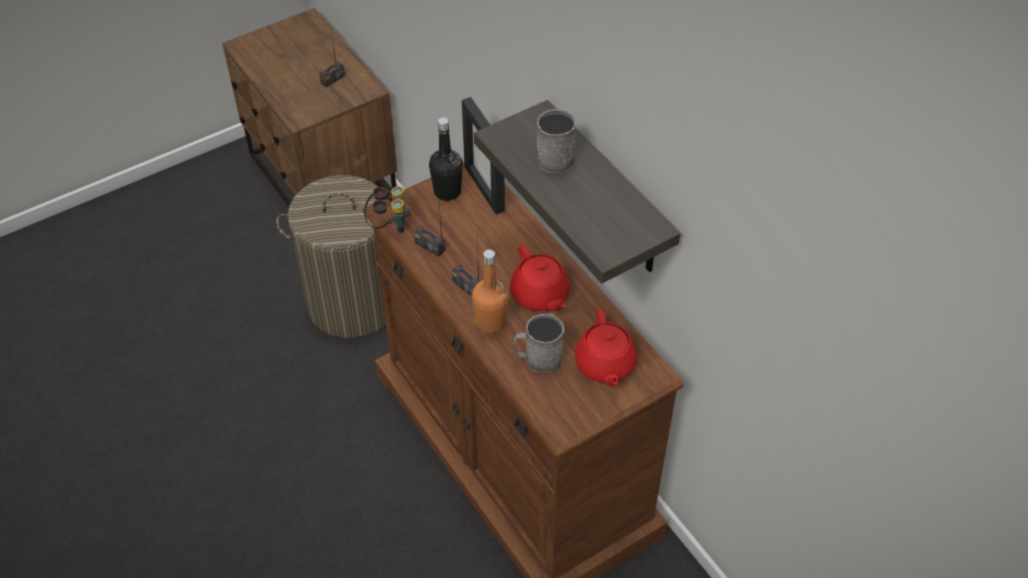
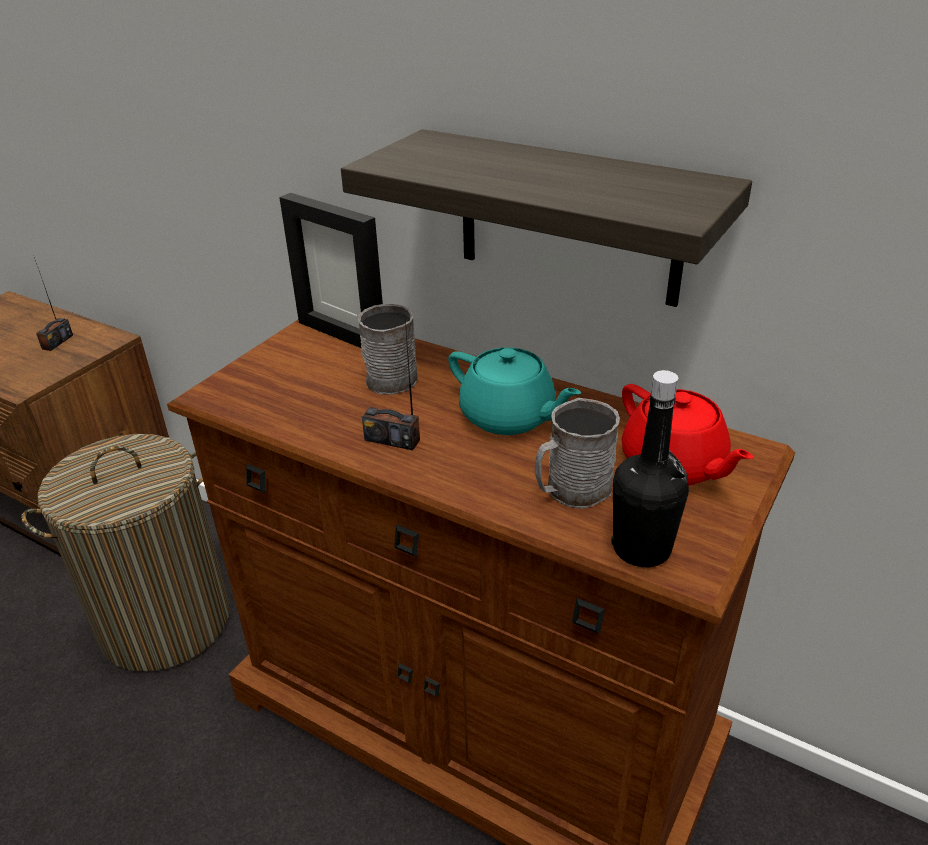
camera: 25 degrees left, 15 degrees down
(389, 225) = (222, 407): binoculars -> none
(430, 246) = (302, 412): radio -> none
(447, 191) = (290, 351): black bottle -> black bottle (641, 548)
(490, 322) = (462, 471): orange bottle -> none
(540, 295) = (509, 417): red teapot -> turquoise teapot
(558, 156) = (492, 160): grey mug -> grey mug (392, 375)

